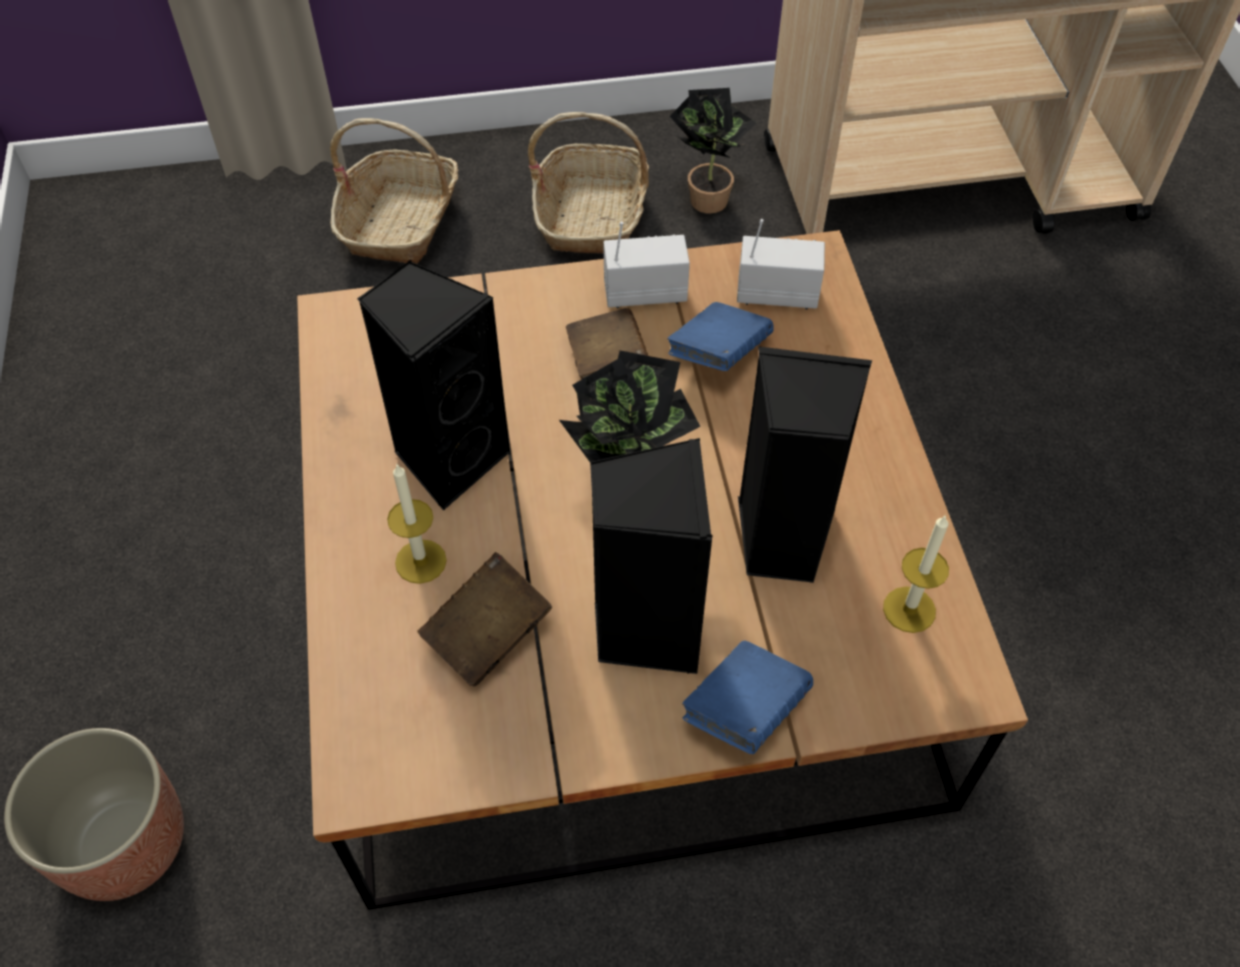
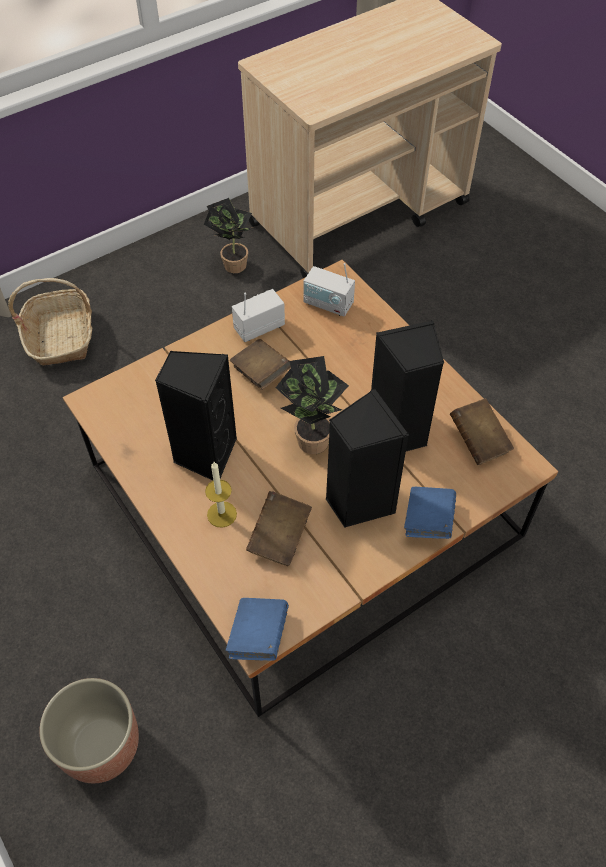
camera: 25 degrees left, 0 degrees up
(592, 214) = (173, 294): basket -> none
(718, 354) = (316, 347): blue book -> blue book (258, 636)
(776, 293) = (328, 304): radio -> radio turned 135 degrees counterclockwise
(909, 609) = (478, 441): candle -> brown book

